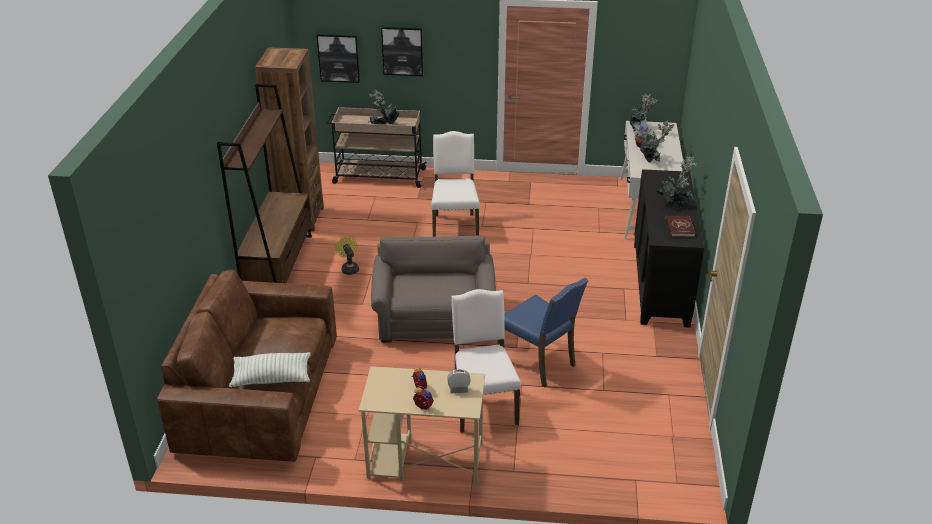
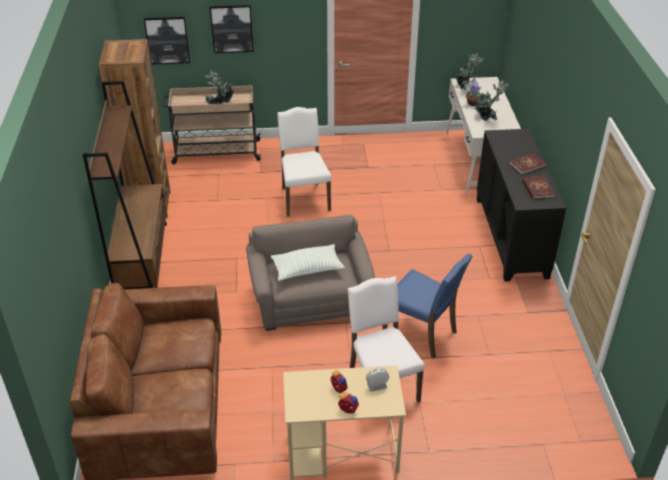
camera: 10 degrees left, 5 degrees up
(272, 378) = (179, 392): pillow -> pillow (307, 269)
(349, 268) = (213, 254): yellow fan -> none
(676, 204) = (527, 165): potted plant -> red book

